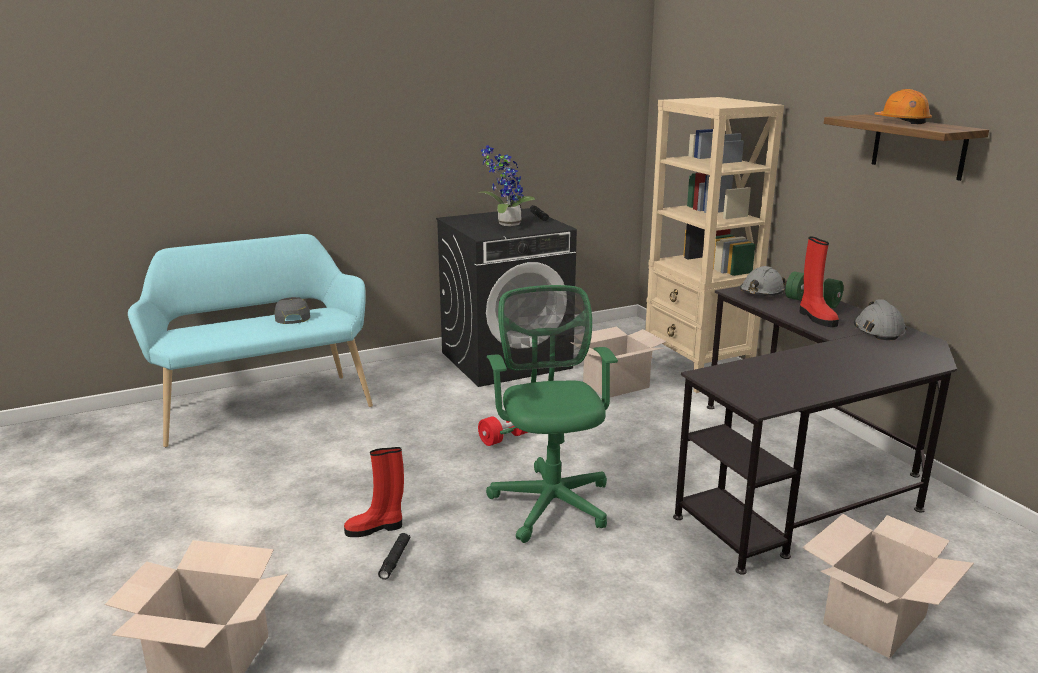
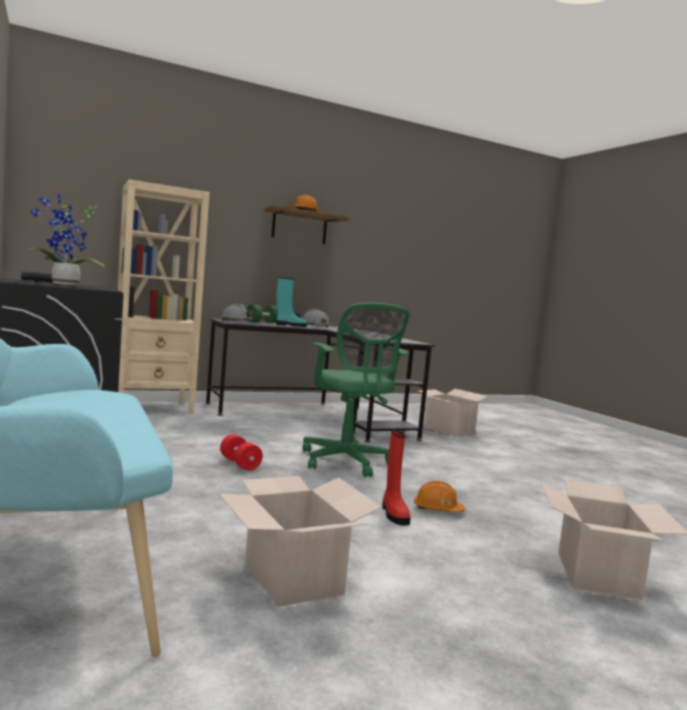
camera: 90 degrees left, 15 degrees down
(292, 317) = (69, 404): grey cap -> none
(395, 560) = (437, 509): black flashlight -> orange hard hat
(551, 500) = (347, 462): green office chair -> green office chair turned 105 degrees counterclockwise
(616, 385) = (159, 426): cardboard box -> cardboard box (294, 578)
(816, 318) = (290, 325): red boot -> turquoise boot

